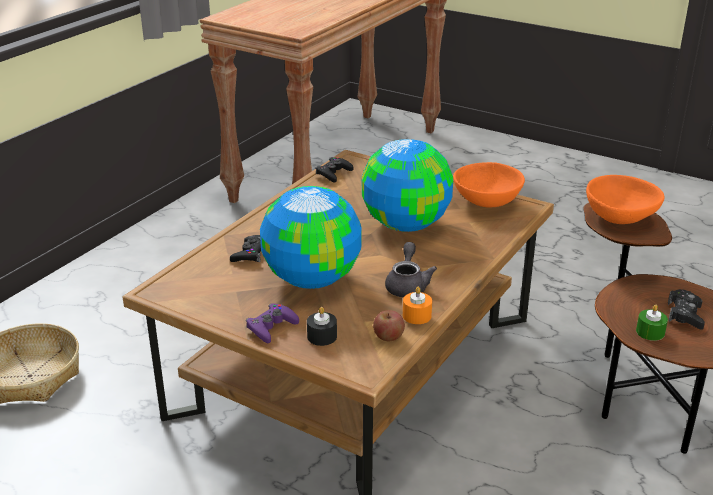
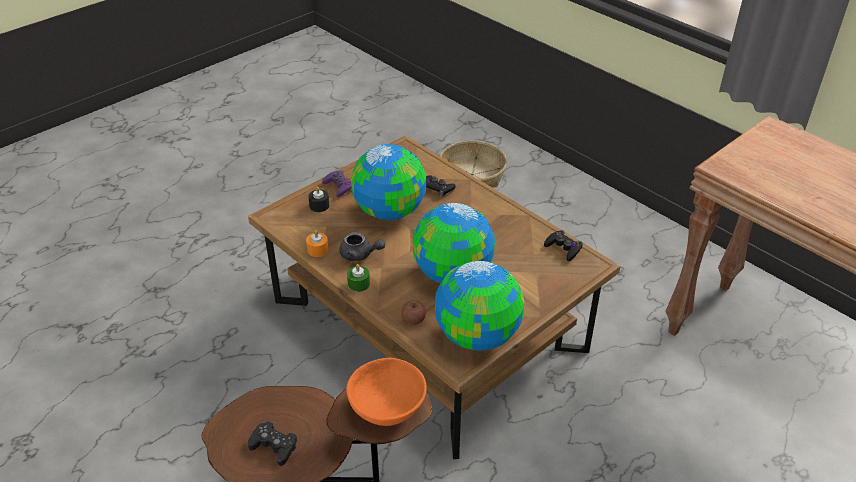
camera: 105 degrees right, 10 degrees up
(388, 336) = (303, 233): apple -> apple (414, 319)
(486, 201) = (478, 335): orange bowl -> globe
(650, 332) = (264, 409): green candle -> green candle (359, 284)

